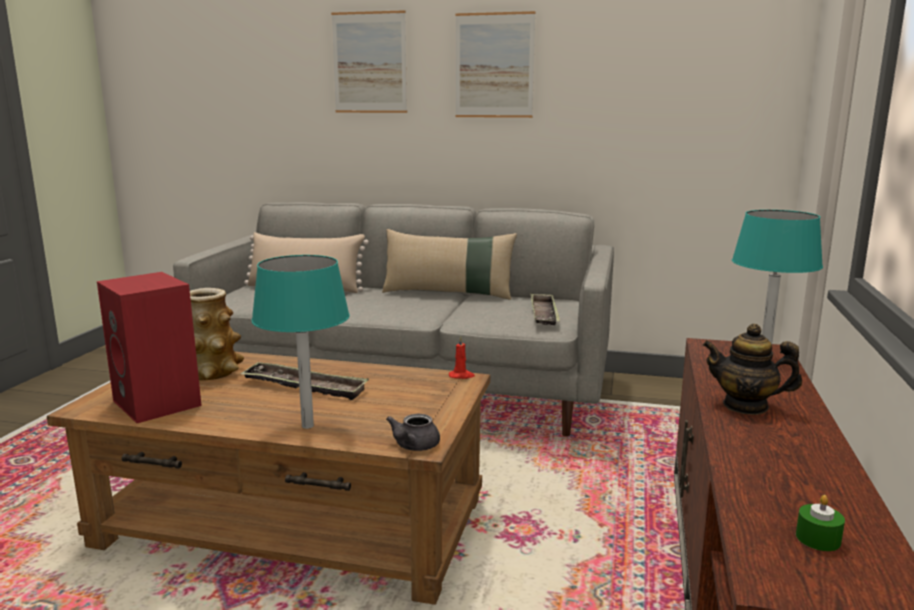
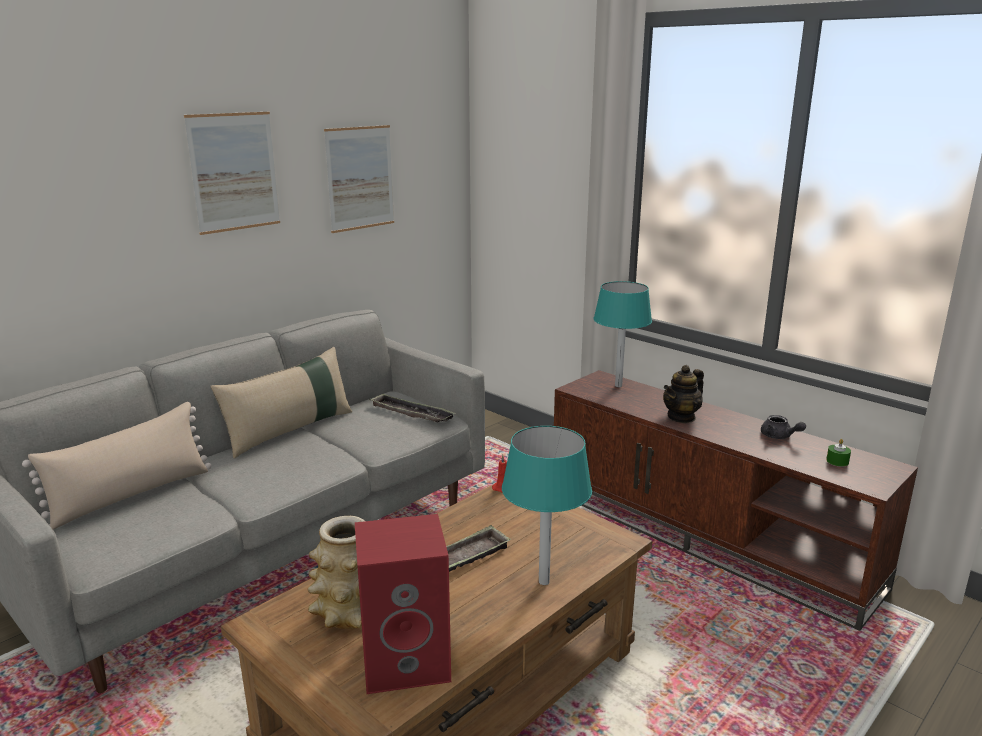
camera: 60 degrees left, 5 degrees up
(369, 63) = (77, 181): picture -> picture (360, 178)
(413, 447) = (621, 544): grey teapot -> grey teapot (779, 437)

